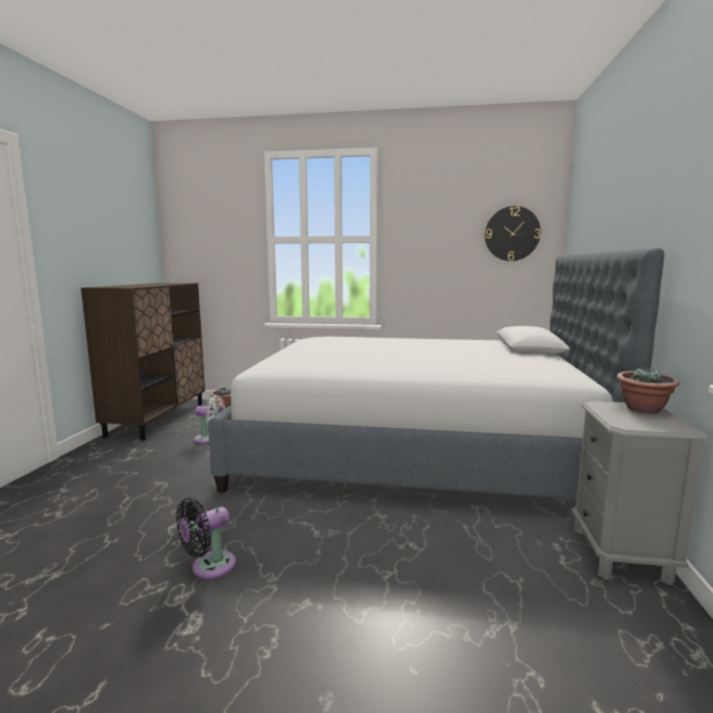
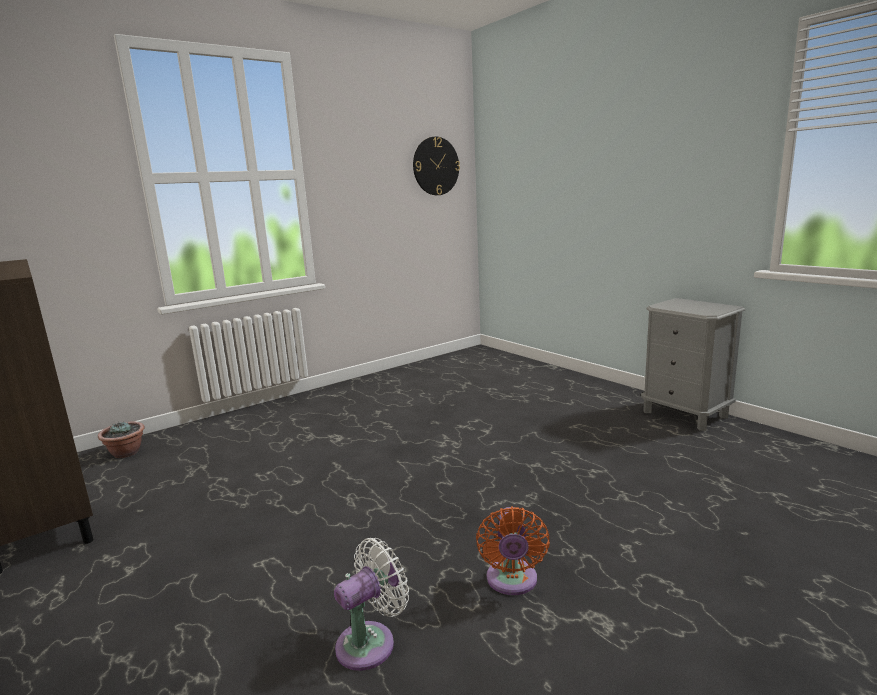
camera: 45 degrees left, 5 degrees up
(209, 439) = (203, 492): white fan -> white fan (371, 642)
(209, 567) = (512, 582): black fan -> orange fan
(414, 451) = (448, 408): bed -> none
(643, 409) = (684, 302): potted plant -> none

